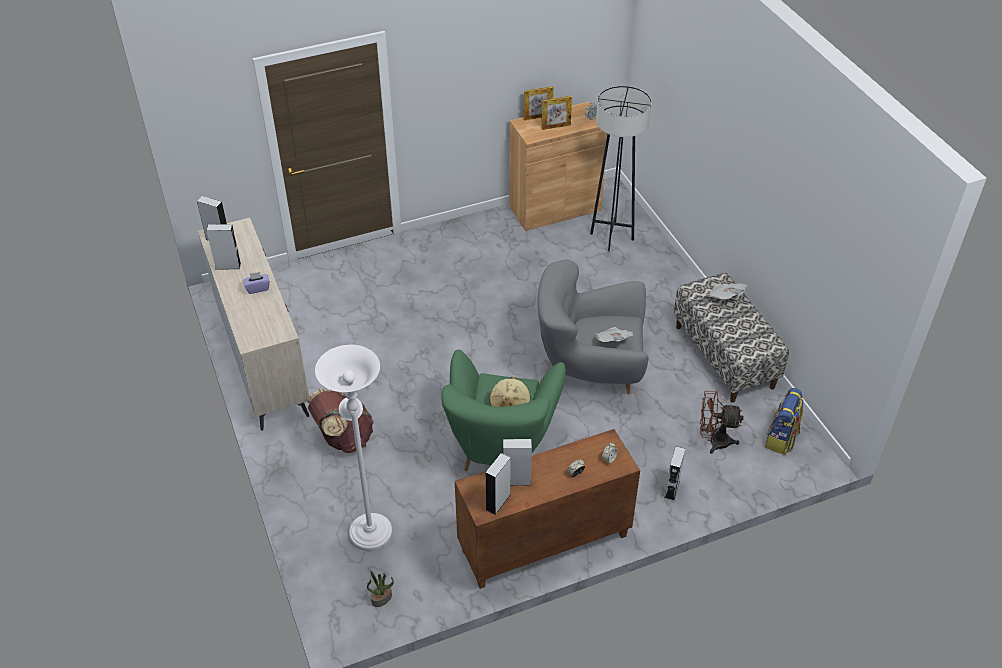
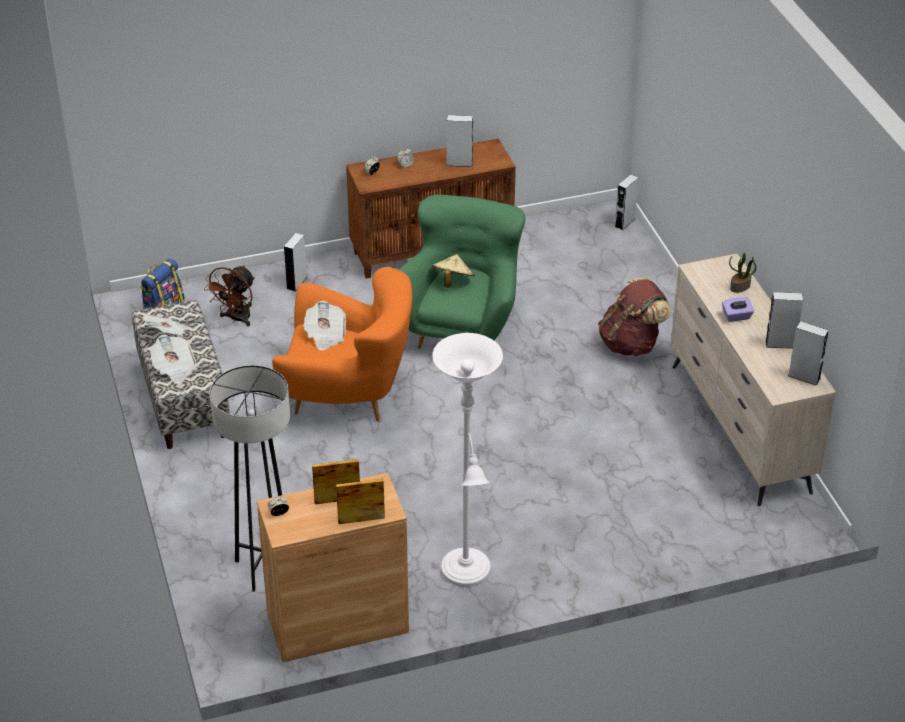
camera: 175 degrees left, 5 degrees down
(369, 528) = (597, 271): white floor lamp -> white floor lamp (467, 574)
(381, 598) = (582, 225): potted plant -> potted plant (740, 287)
(498, 502) = (478, 151): grey speaker -> grey speaker (625, 222)
(590, 369) = (346, 395): grey armchair -> orange armchair
(713, 441) = (236, 319): brown fan -> brown fan turned 105 degrees clockwise
(746, 328) = (168, 334): none -> newspaper

